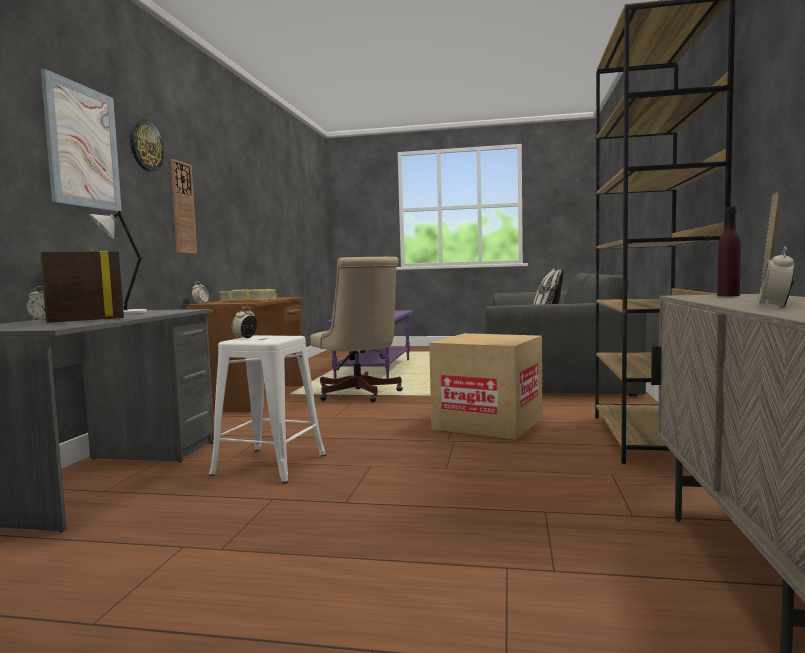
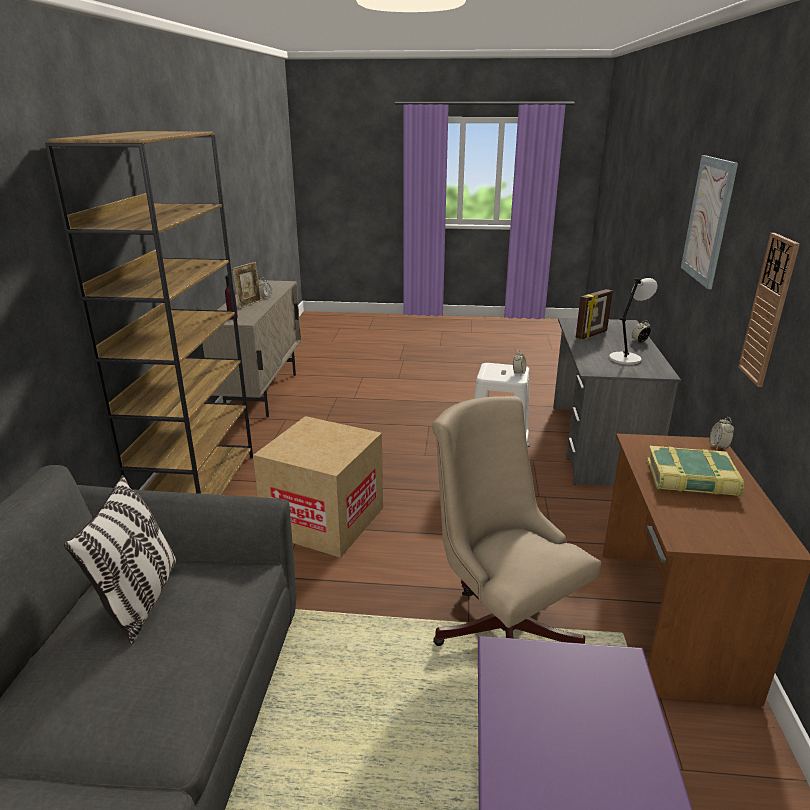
camera: 175 degrees right, 20 degrees up
(145, 145) = (752, 214): wall clock -> none

